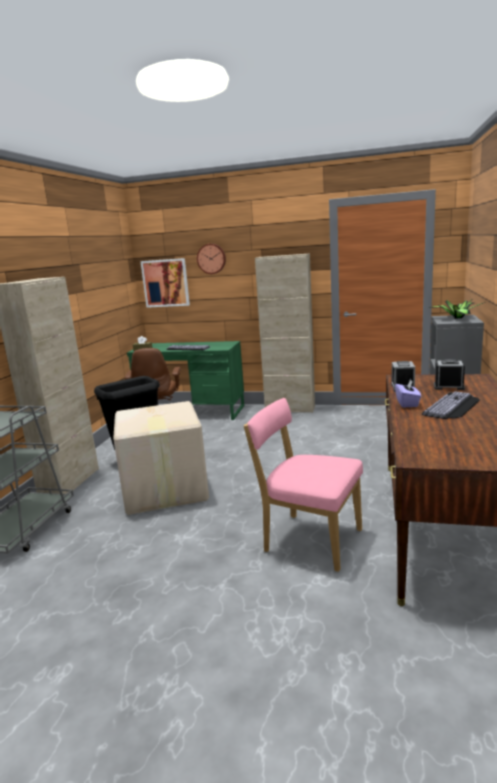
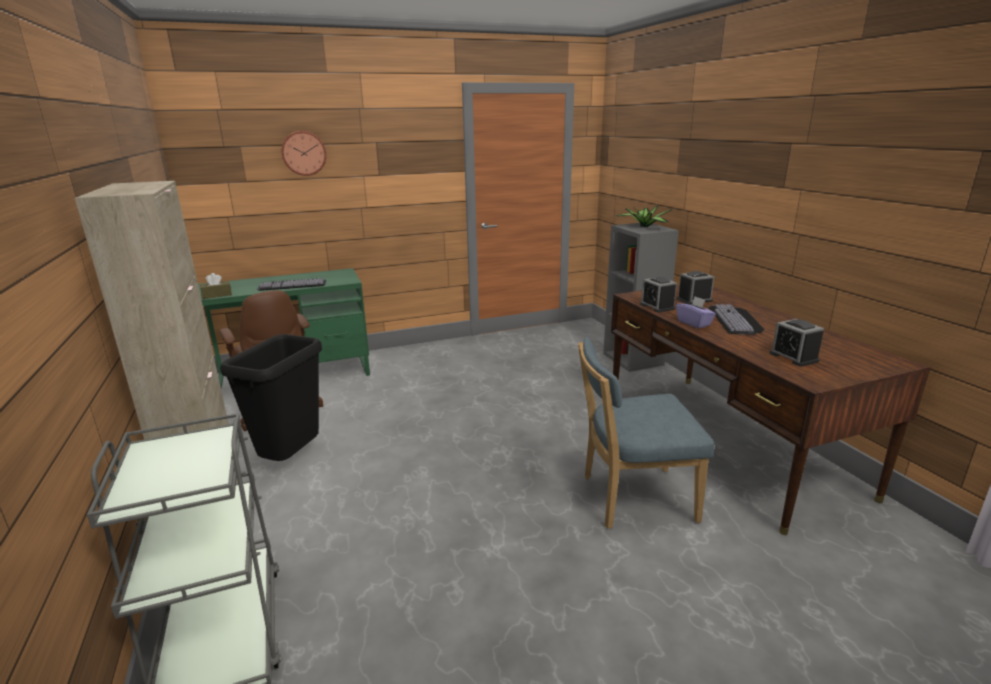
camera: 35 degrees left, 5 degrees up
(164, 490) = (390, 494): cardboard box -> none
(165, 283) = (228, 189): picture -> none
(290, 409) = (426, 349): beige cabinet -> none
(308, 539) = (632, 498): pink chair -> blue chair
(440, 440) = (793, 357): none -> alarm clock

